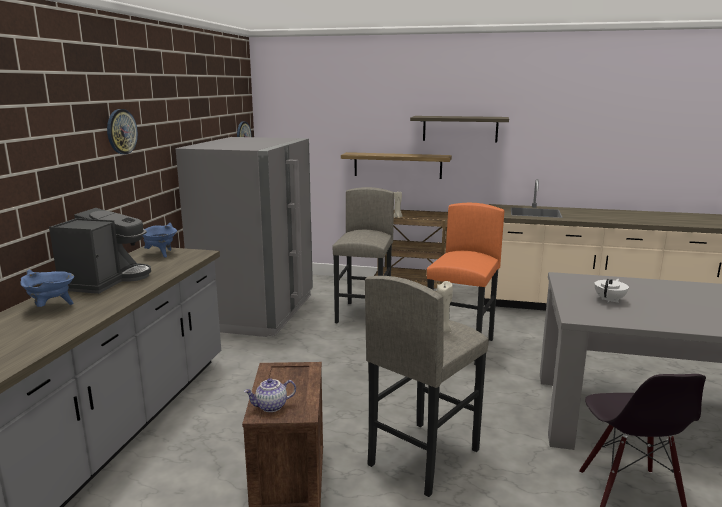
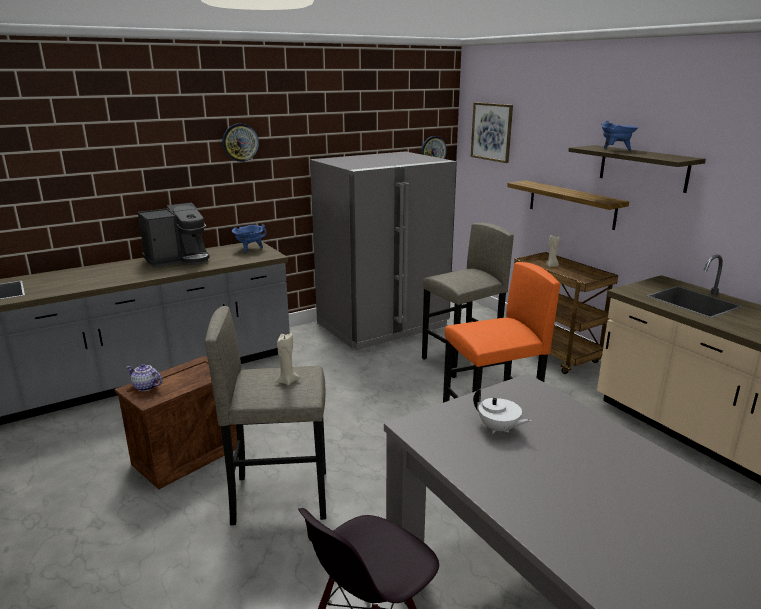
camera: 45 degrees right, 5 degrees up
(51, 308) = (116, 269): blue cooking pot -> blue cooking pot (615, 150)
(300, 114) = (491, 132): none -> picture
(610, 300) = (498, 429): white teapot -> white teapot turned 45 degrees clockwise

